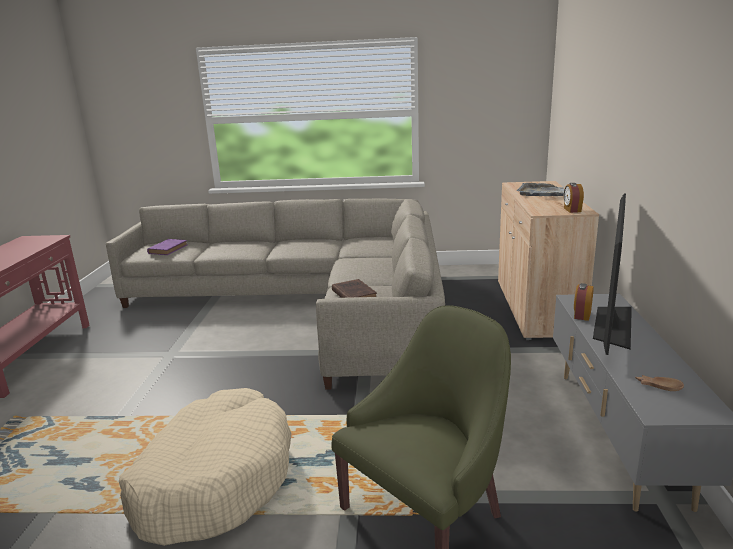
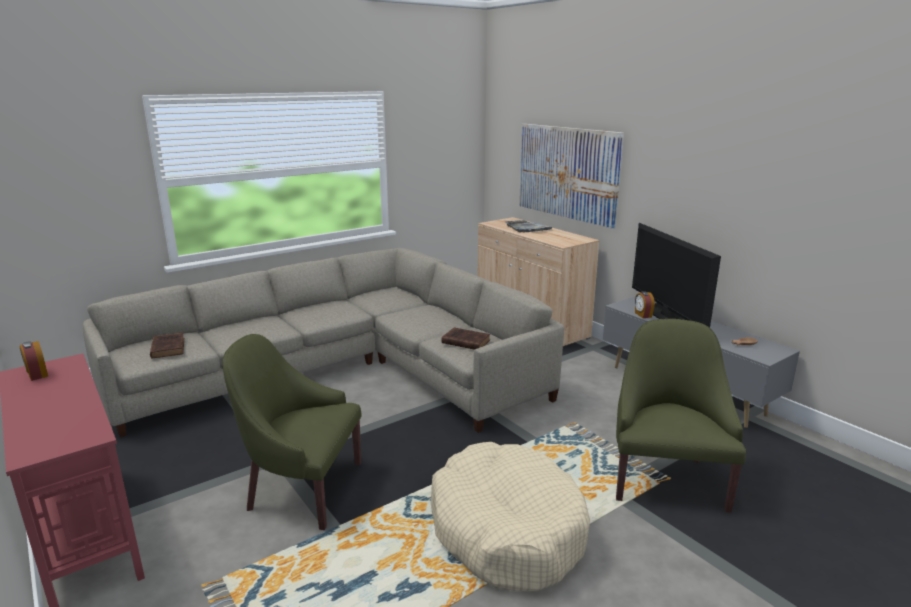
camera: 40 degrees left, 0 degrees up
(150, 380) = (302, 488): none -> green armchair
(168, 249) = (168, 347): purple book -> brown book
(572, 210) = (578, 239): alarm clock -> alarm clock (37, 375)
(591, 126) = (567, 172): none -> picture

